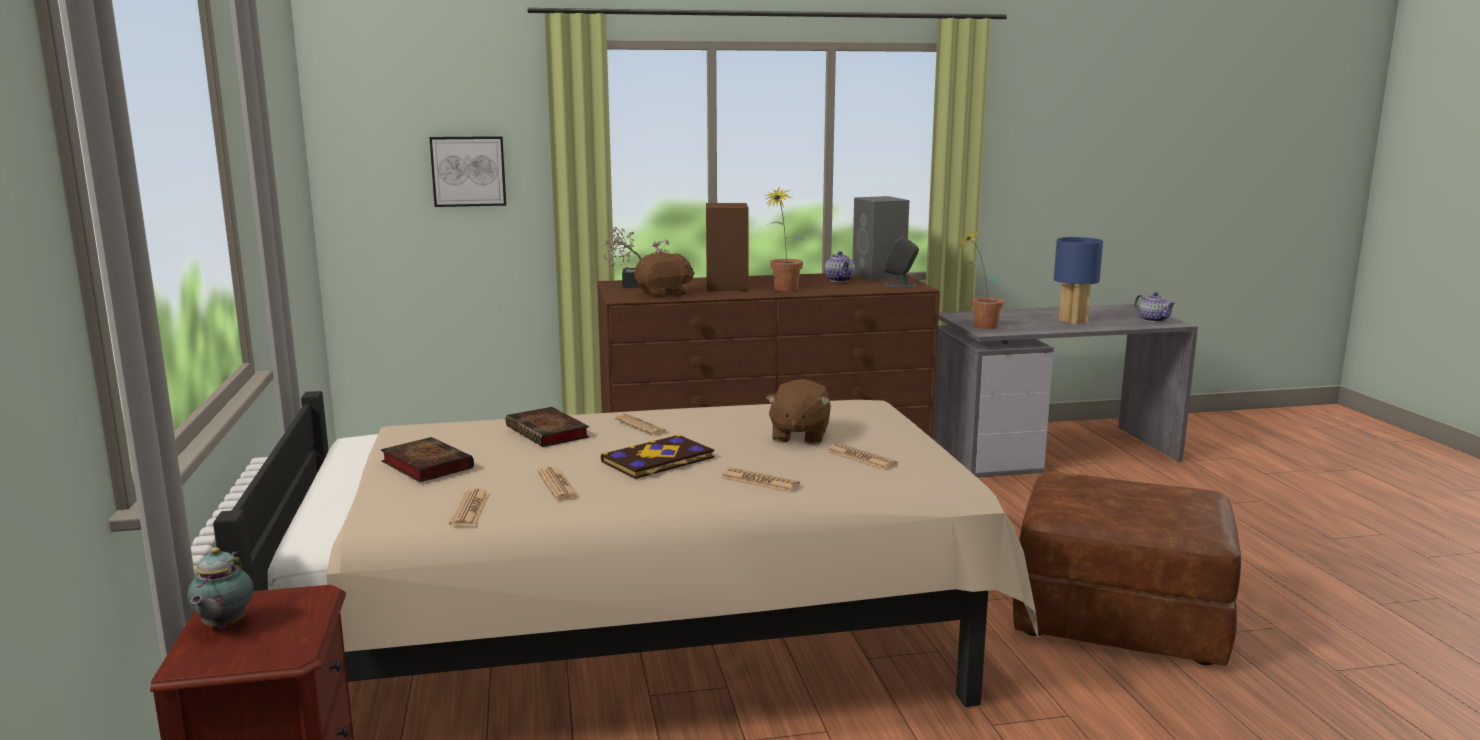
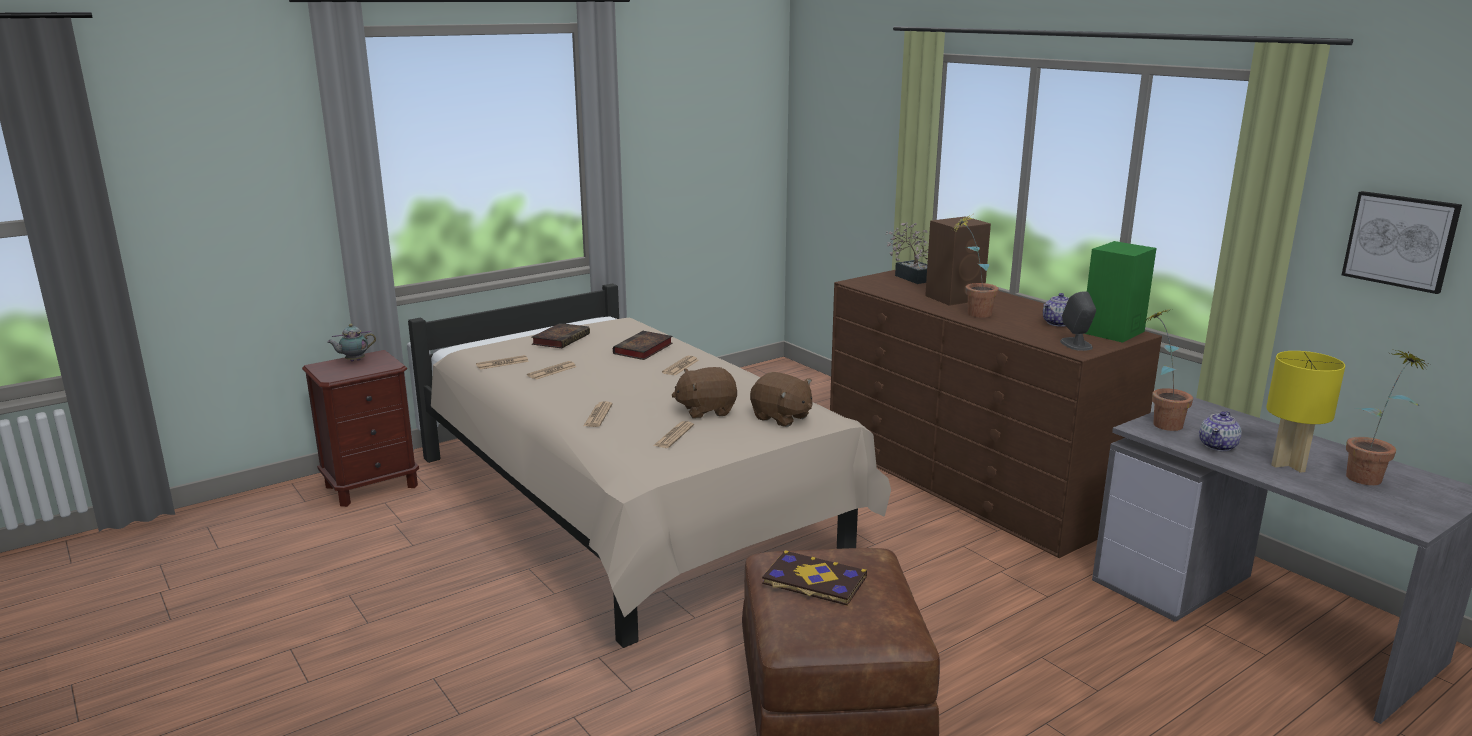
camera: 65 degrees right, 5 degrees up
(468, 171) = (862, 156): picture -> picture (1400, 241)
(658, 460) = (614, 384): book -> book (814, 581)
(664, 294) = (890, 288): brown plush toy -> brown plush toy (781, 417)
(879, 276) = (1112, 332): grey speaker -> green speaker
(1073, 321) = (1289, 464): blue table lamp -> yellow table lamp
(1100, 314) = (1370, 476): none -> potted plant
(1153, 320) = (1405, 510): teapot -> teapot (1218, 446)

